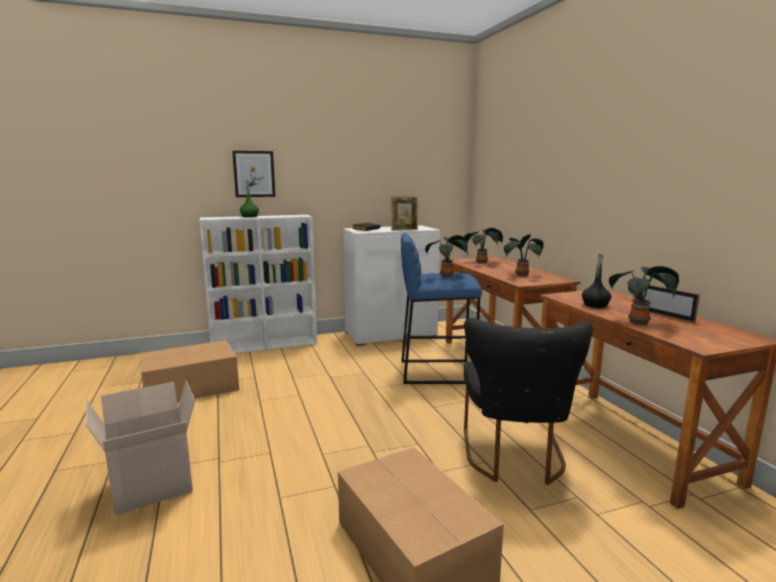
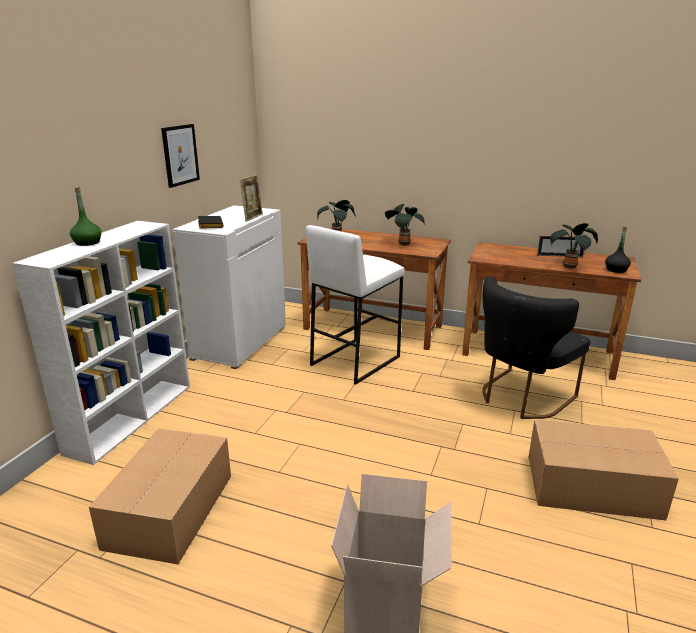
camera: 50 degrees left, 10 degrees up
(254, 174) = (67, 173): picture -> picture (180, 155)
(436, 371) = (354, 360): blue stool -> white stool
(447, 276) = (366, 262): potted plant -> none
(514, 458) = (521, 398): black chair -> black chair turned 90 degrees clockwise
(595, 305) = (518, 260): black bottle -> black bottle (616, 270)

